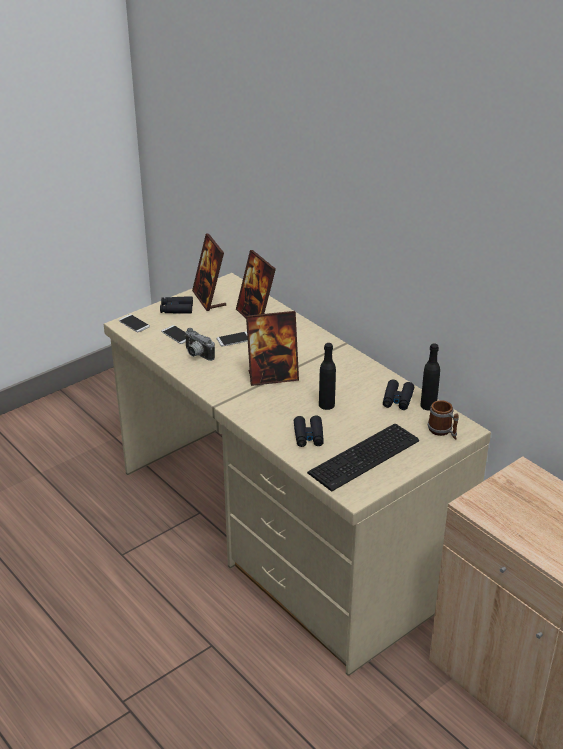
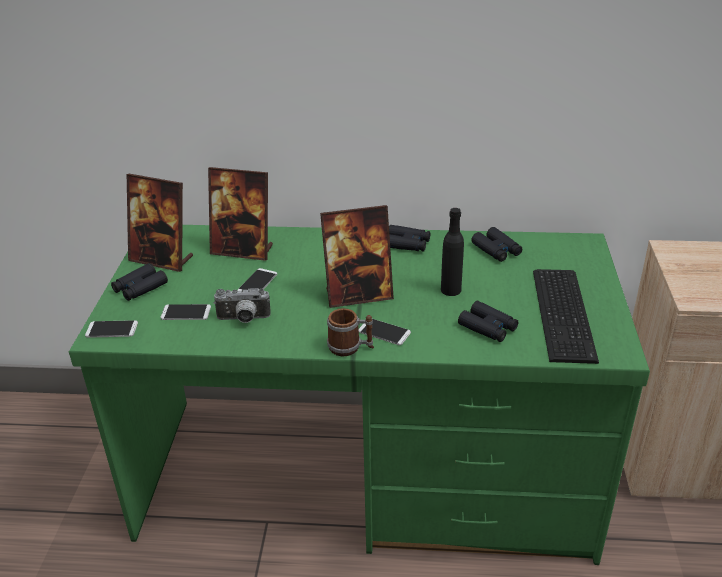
camera: 45 degrees left, 0 degrees up
(251, 403) = (384, 332): none -> phone
(272, 377) = (358, 295): picture frame -> picture frame turned 45 degrees clockwise
(282, 530) = (366, 478): beige desk -> green desk
(350, 364) = (406, 244): none -> black binoculars
(428, 405) = (527, 240): black bottle -> none
(443, 431) = (575, 254): mug -> mug (350, 347)

